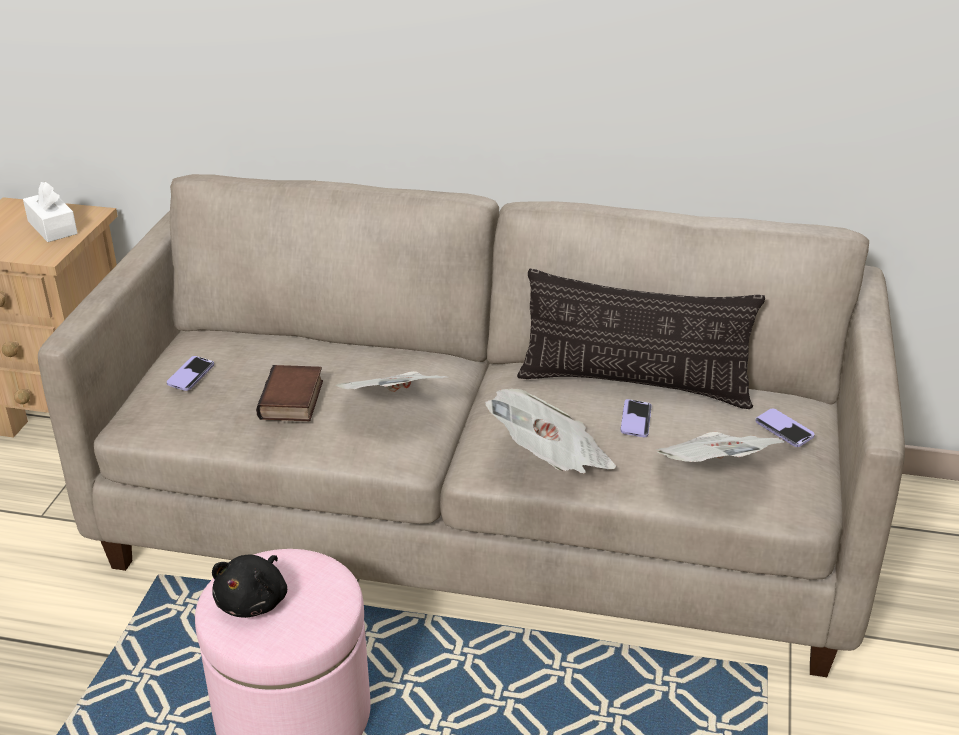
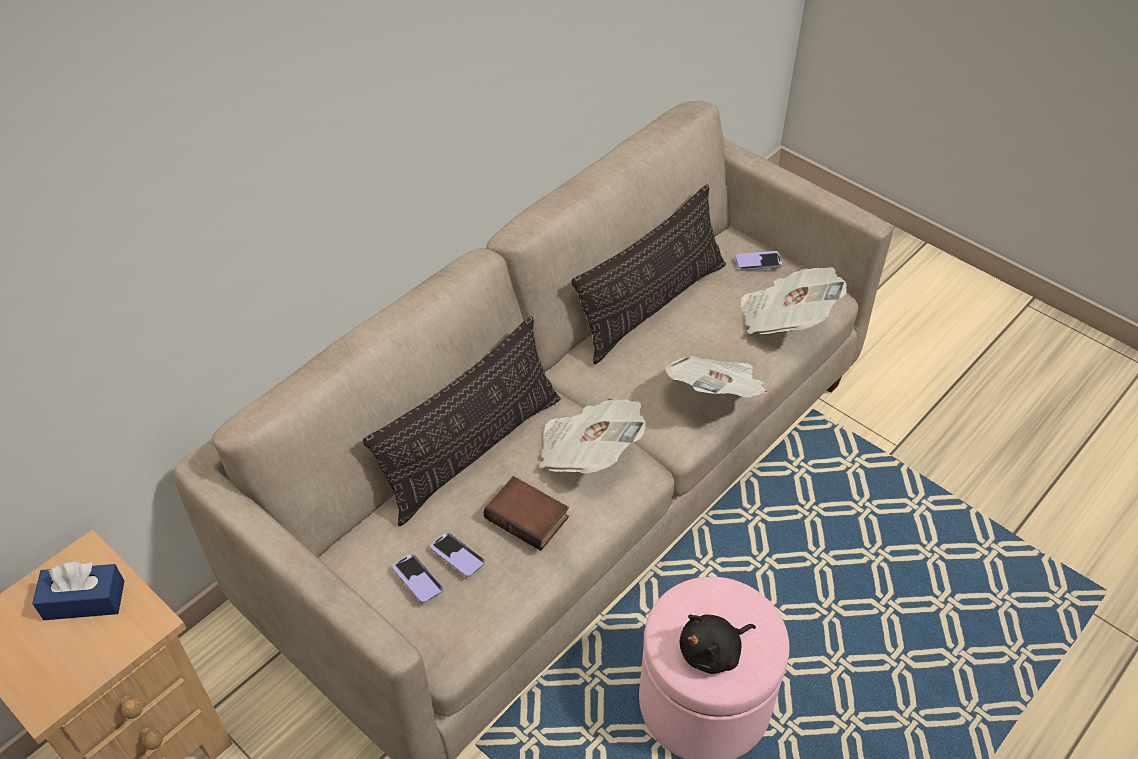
camera: 60 degrees left, 15 degrees up
(52, 227) = (84, 600): white tissue box -> blue tissue box
(254, 601) = (713, 652): black plush toy -> black plush toy turned 105 degrees clockwise
(349, 352) = (472, 451): none -> pillow
(636, 420) = (699, 326): phone -> phone (457, 555)

